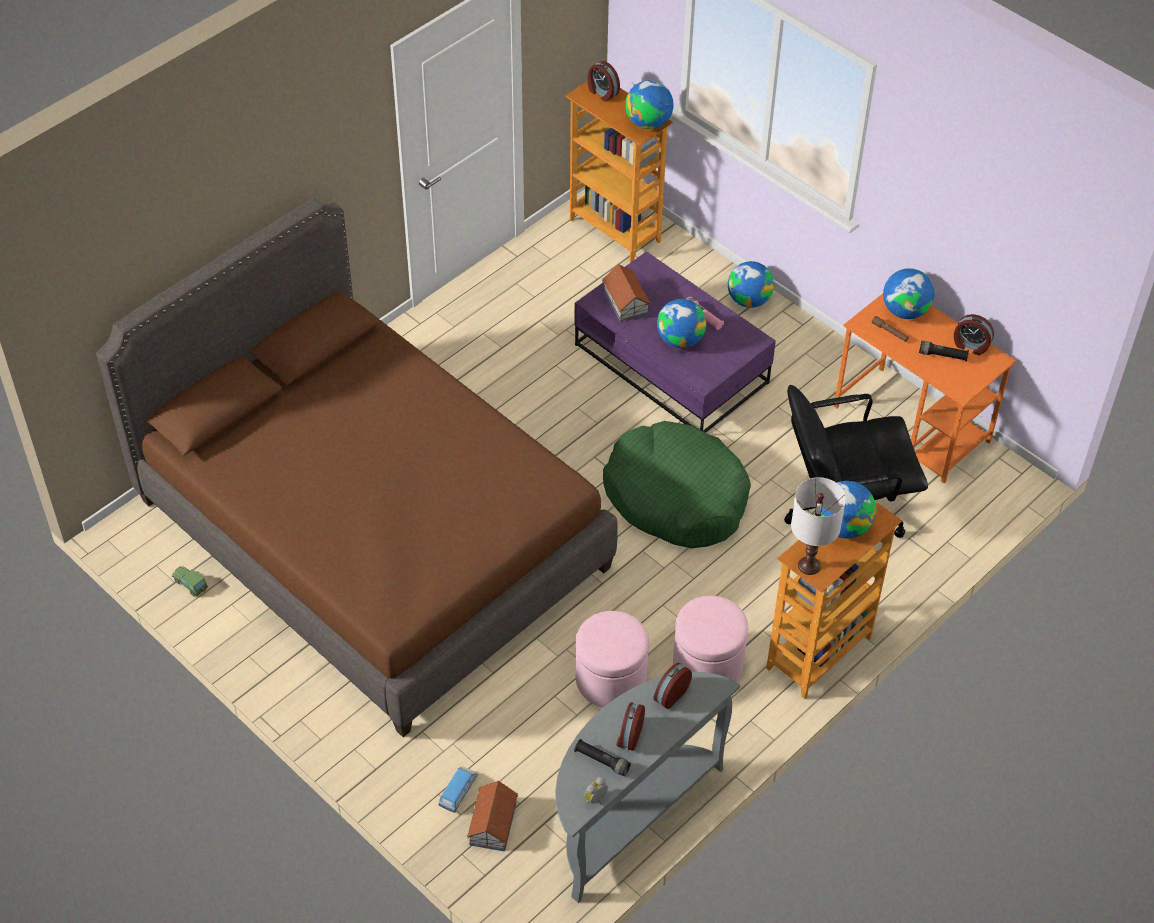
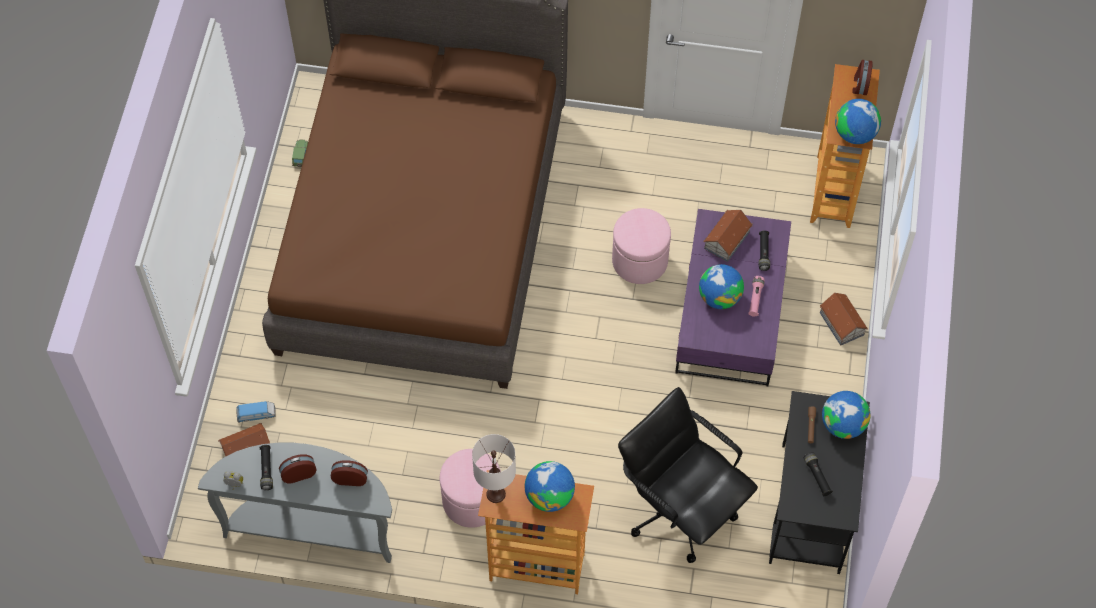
camera: 55 degrees right, 10 degrees up
(610, 679) = (413, 448): pink ottoman -> pink ottoman (640, 260)
(662, 286) = (763, 253): none -> black flashlight
(676, 497) = (605, 391): green dog bed -> none
(748, 300) = (841, 323): globe -> toy house
(912, 425) = (810, 509): orange desk -> black desk
(970, 346) = (845, 491): alarm clock -> none

